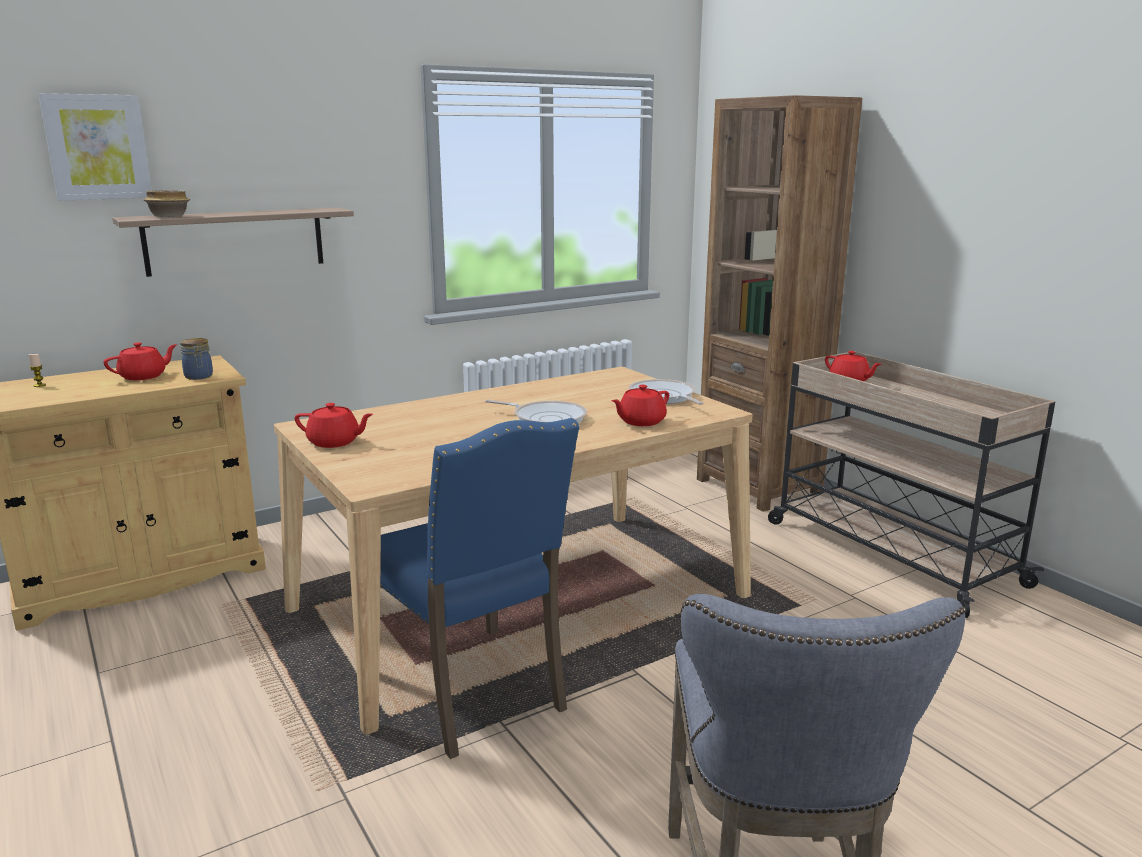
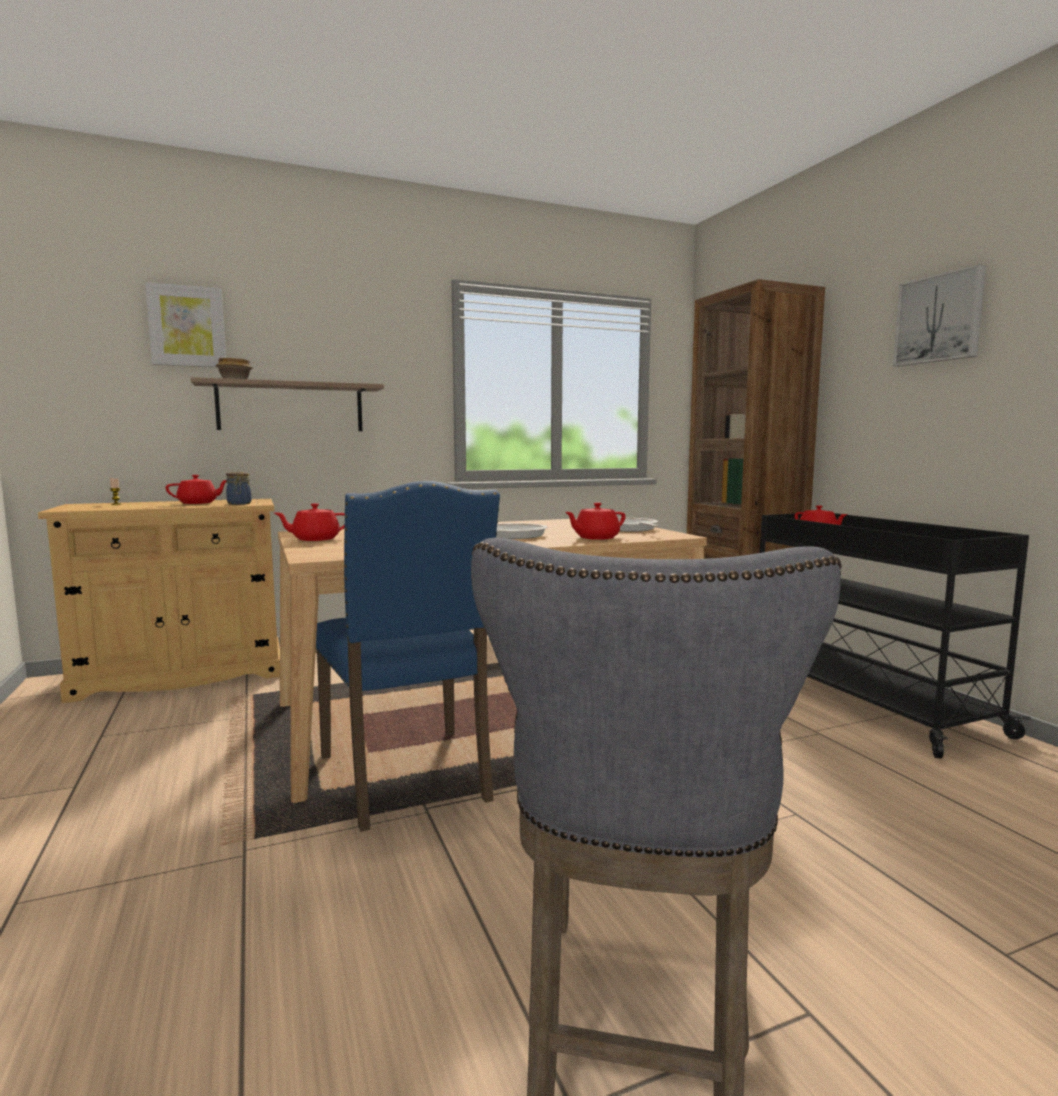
camera: 10 degrees right, 10 degrees down
(334, 442) = (315, 539): red teapot -> red teapot turned 135 degrees clockwise
(888, 552) = (861, 700): beige cart -> black cart
(983, 161) = (940, 319): none -> picture

